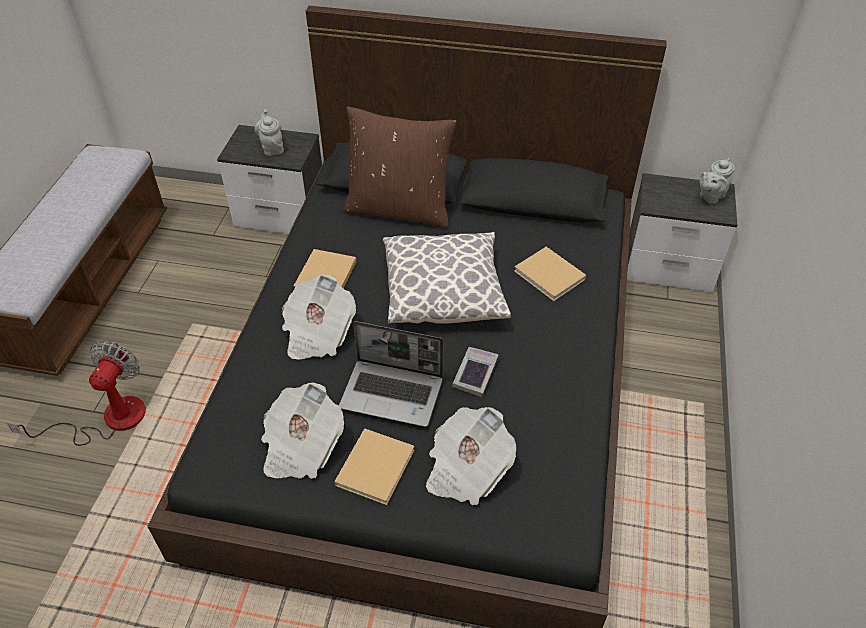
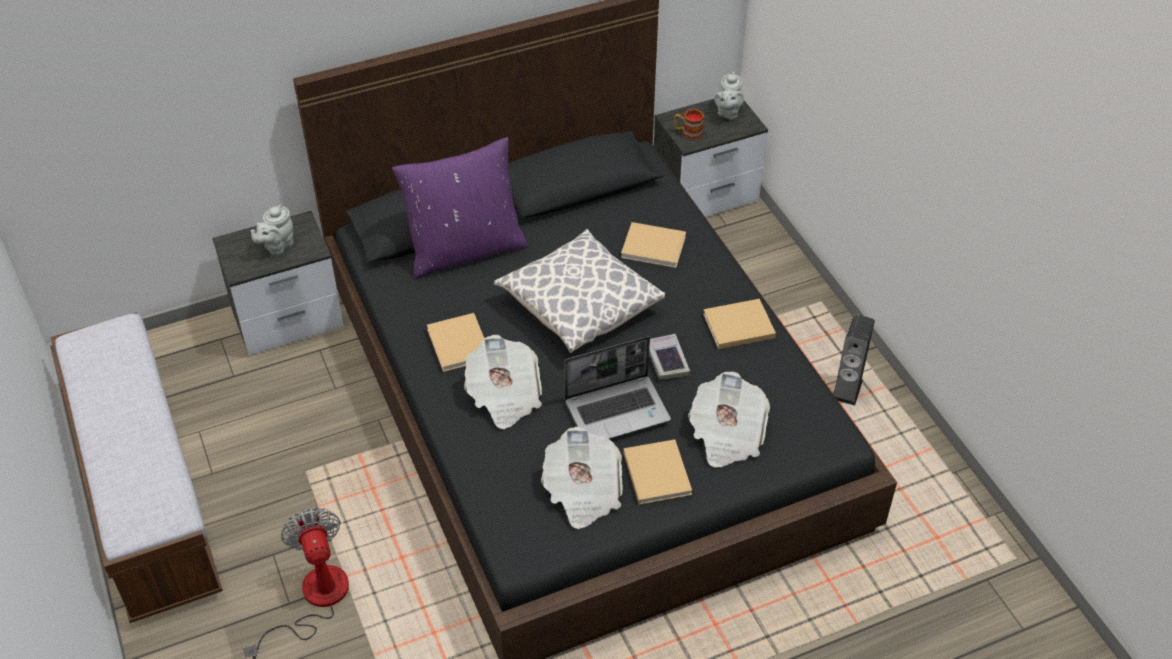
camera: 35 degrees left, 0 degrees up
(272, 148) = (277, 246): grey teapot -> grey teapot turned 90 degrees counterclockwise
(399, 209) = (465, 249): brown pillow -> purple pillow
(563, 377) = (736, 326): none -> beige book
(659, 198) = (688, 132): none -> mug
(665, 495) = (847, 390): none -> speaker

